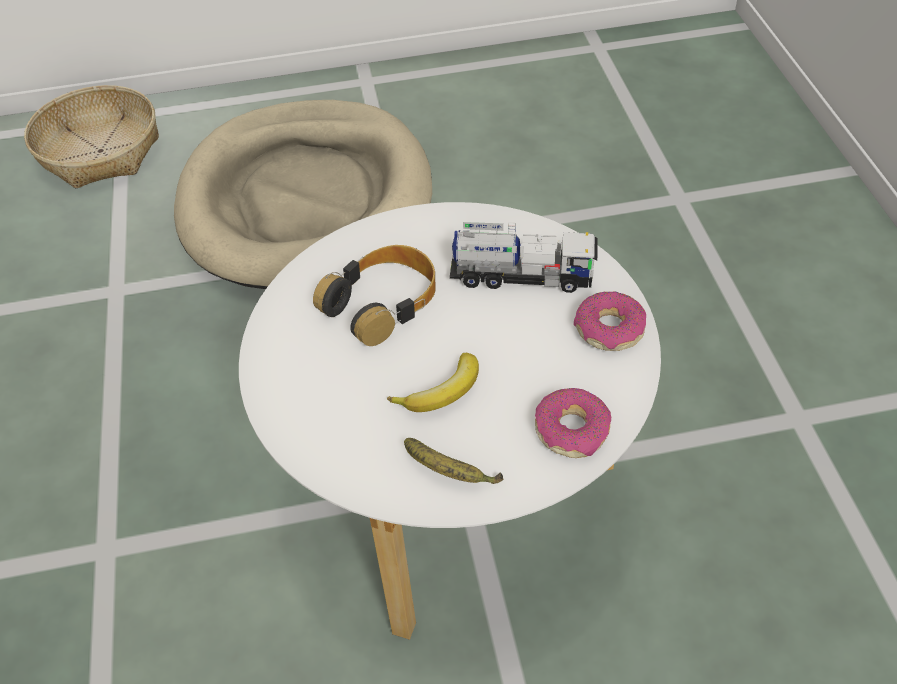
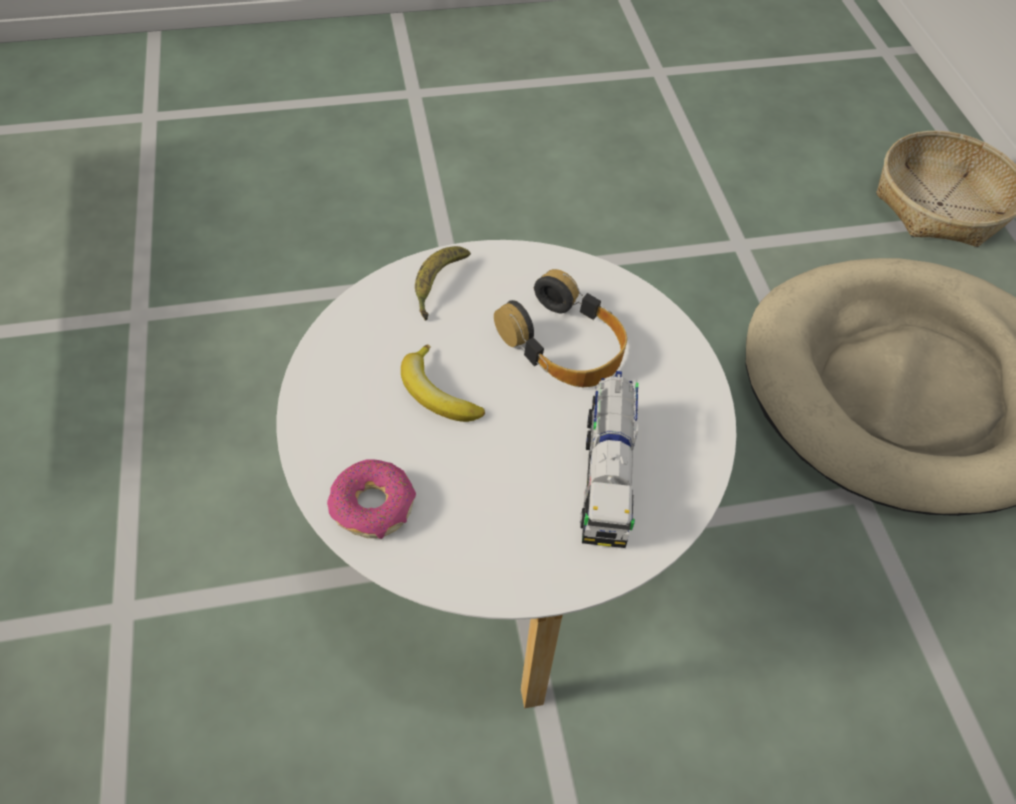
camera: 85 degrees right, 5 degrees up
(449, 472) = (337, 397): banana -> banana (438, 286)
(609, 330) = (517, 561): donut -> none

